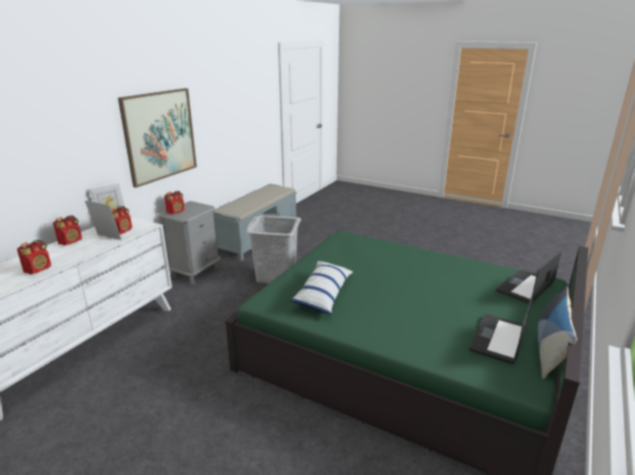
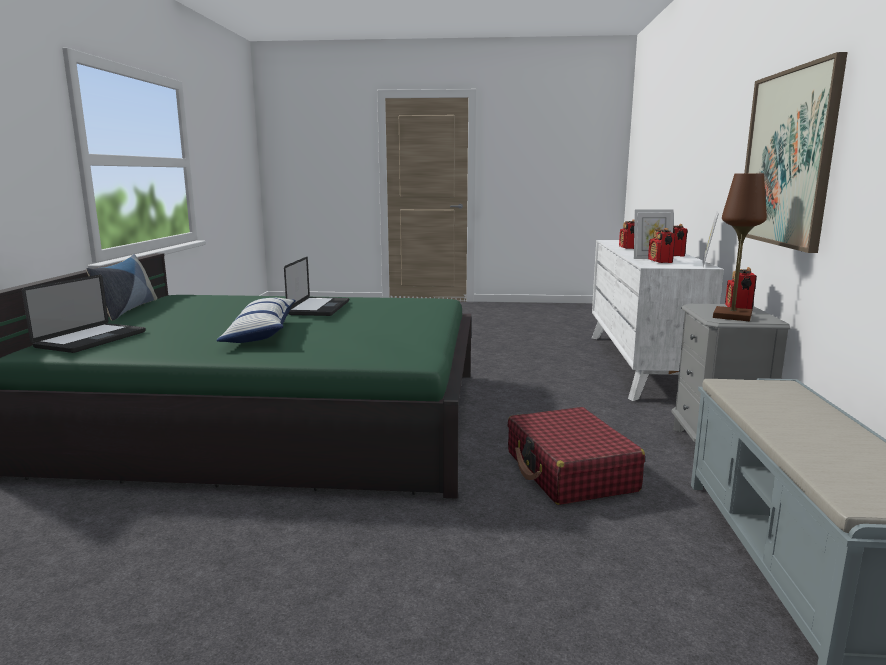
camera: 155 degrees right, 10 degrees down
(196, 207) = (732, 316): none -> brown table lamp
(276, 276) = (570, 471): grey laundry basket -> red suitcase
(323, 294) = (379, 308): pillow -> pillow (261, 333)
(498, 339) = (179, 307): laptop -> laptop (319, 308)

